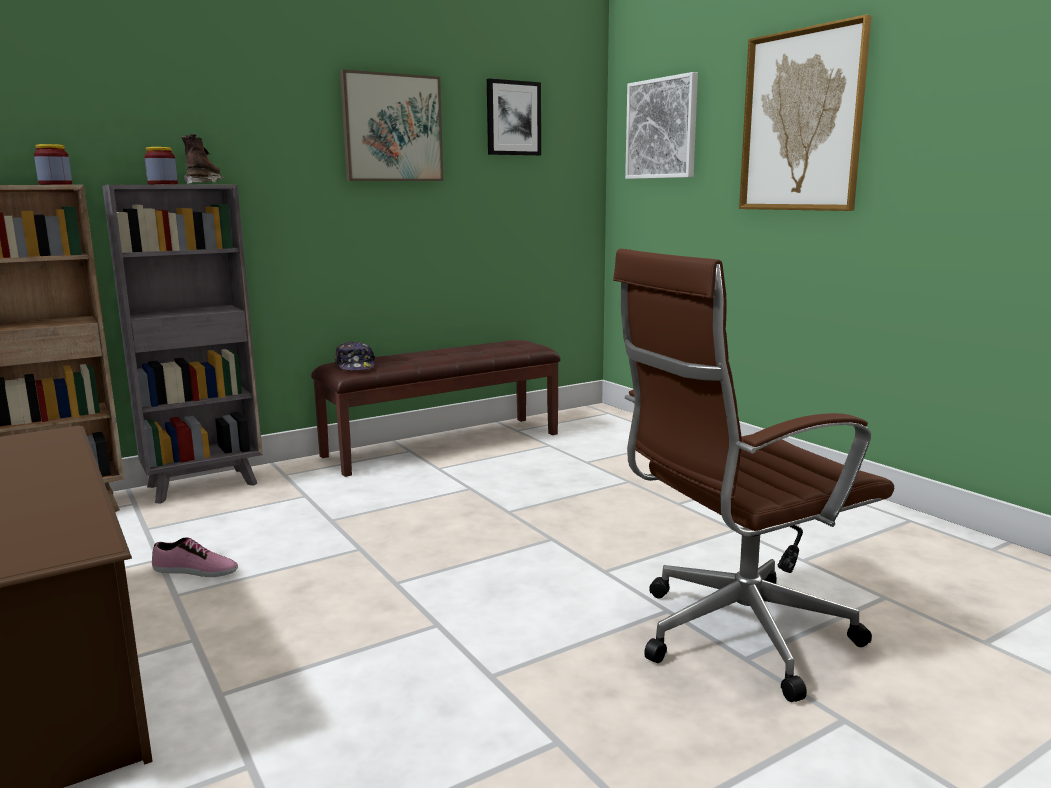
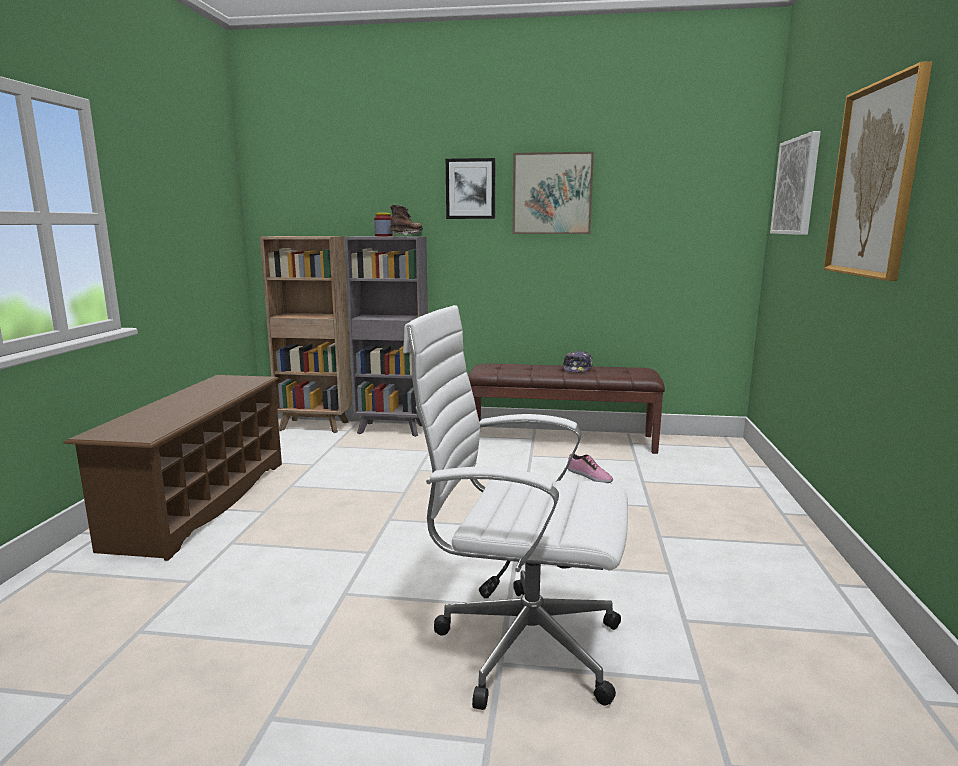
camera: 40 degrees right, 0 degrees up
(55, 184) = (325, 236): jar -> none
(195, 571) = (317, 476): shoe -> shoe (589, 476)
(355, 366) = (491, 368): cap -> cap (577, 369)
(513, 118) = (664, 181): picture -> picture (470, 189)
(733, 636) = (519, 645): brown office chair -> white office chair

